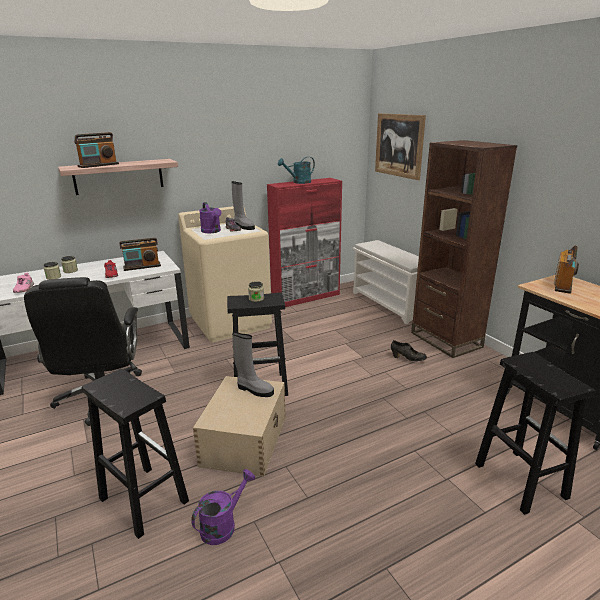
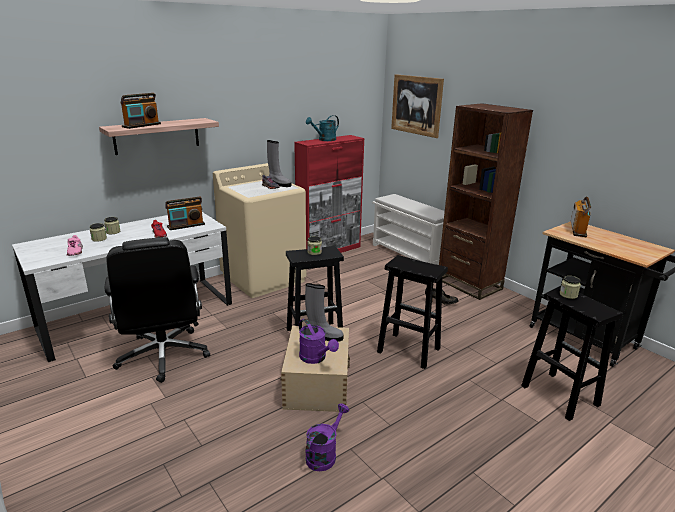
camera: 10 degrees left, 0 degrees up
(142, 499) = (242, 441): black stool -> black stool (407, 350)
(212, 231) = (251, 189): purple watering can -> purple watering can (316, 358)
(530, 362) = (568, 295): none -> jar

